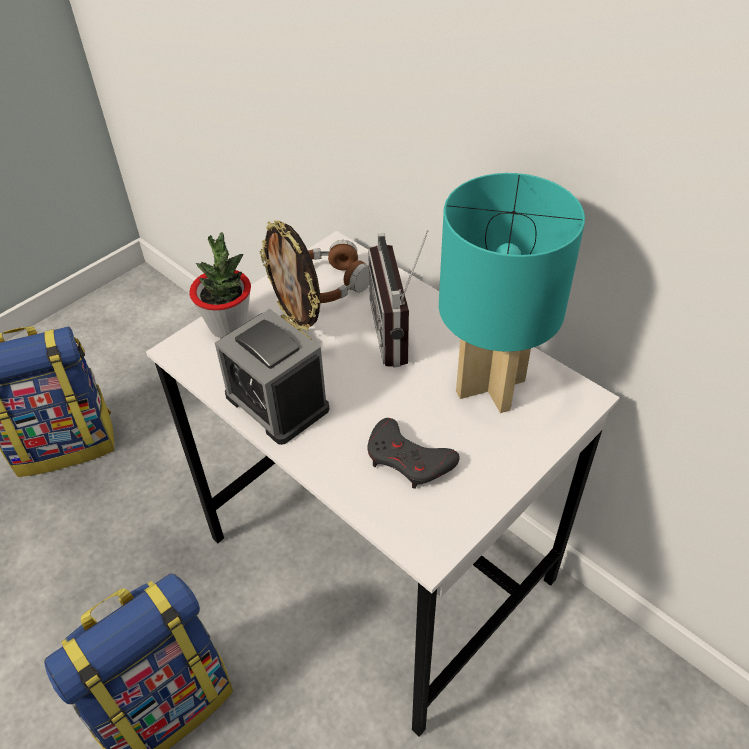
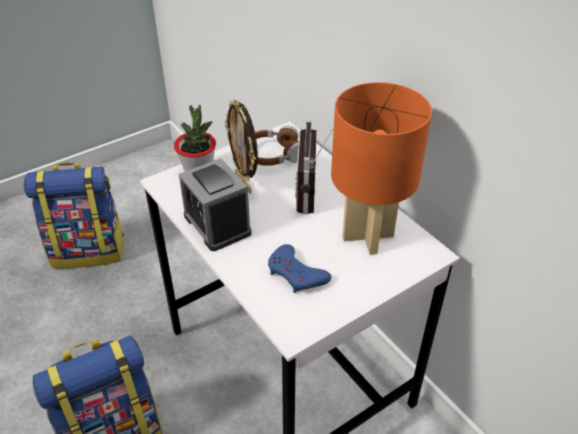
camera: 10 degrees right, 5 degrees down
(408, 459) = (296, 274): grey game controller -> blue game controller
(489, 387) = (367, 237): turquoise table lamp -> orange table lamp

